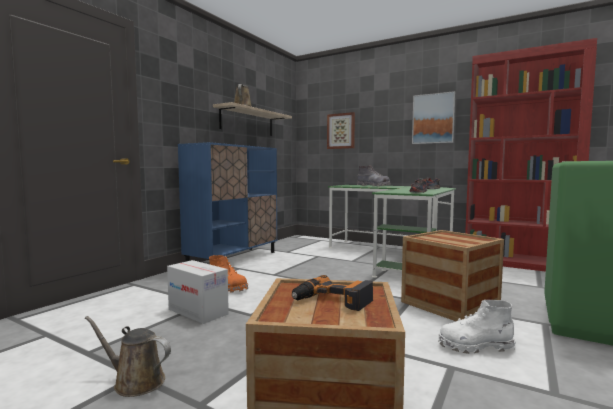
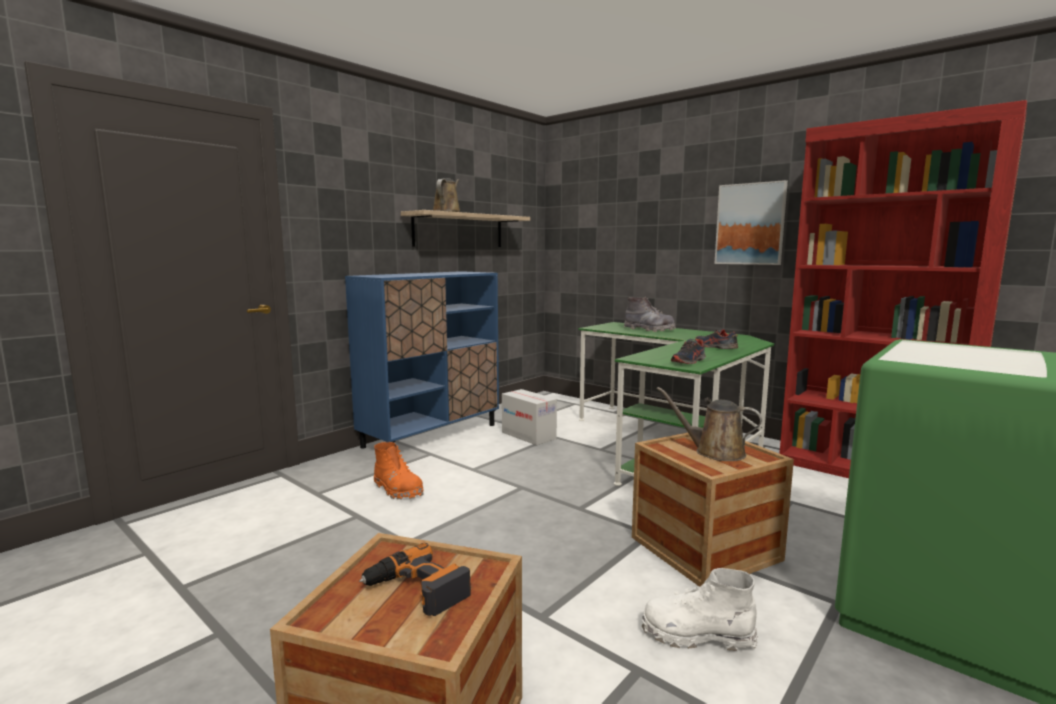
camera: 10 degrees right, 5 degrees up
(135, 382) = (215, 642): brown watering can -> brown watering can (714, 452)
(198, 311) = (341, 530): cardboard box -> cardboard box (529, 435)
(341, 131) = (609, 237): picture -> none

